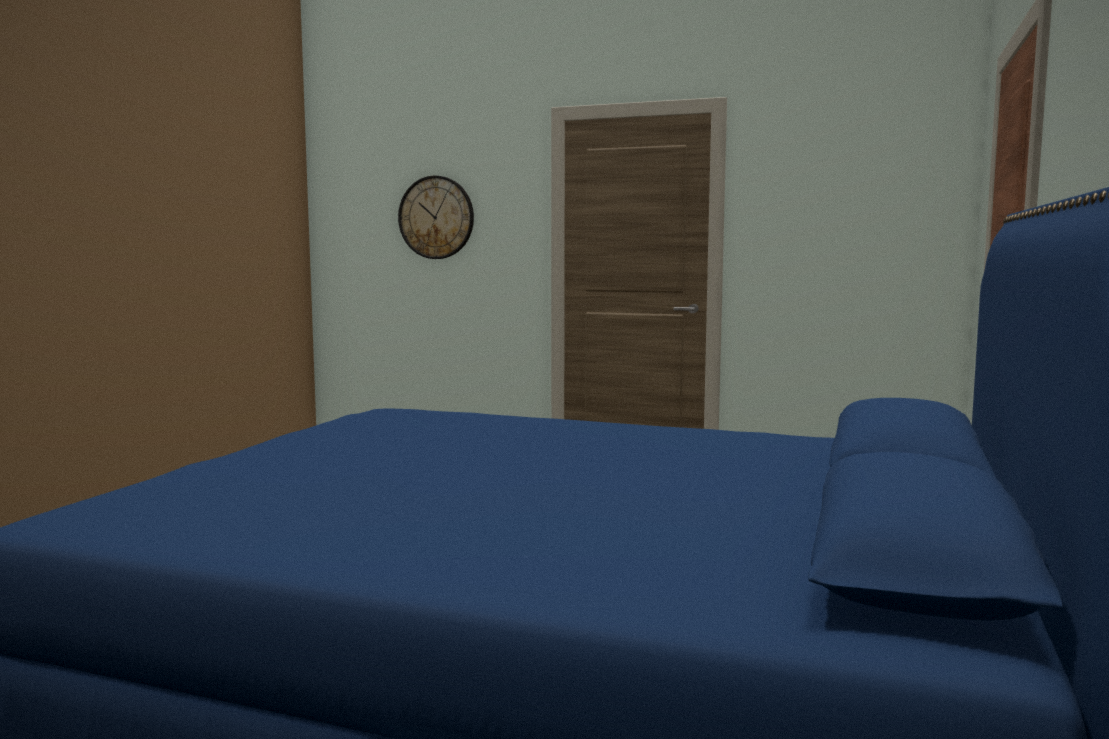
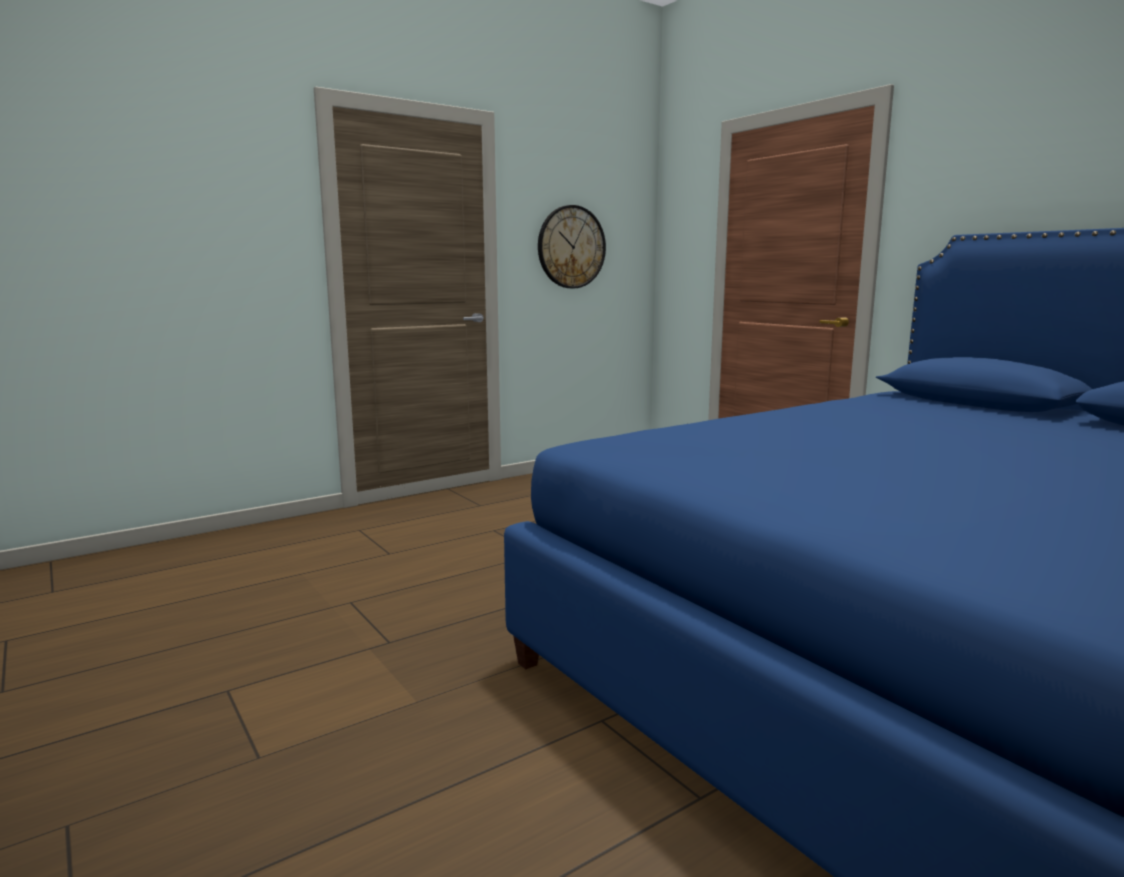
camera: 55 degrees left, 5 degrees up
(436, 217) = (155, 211): wall clock -> wall clock (571, 247)

